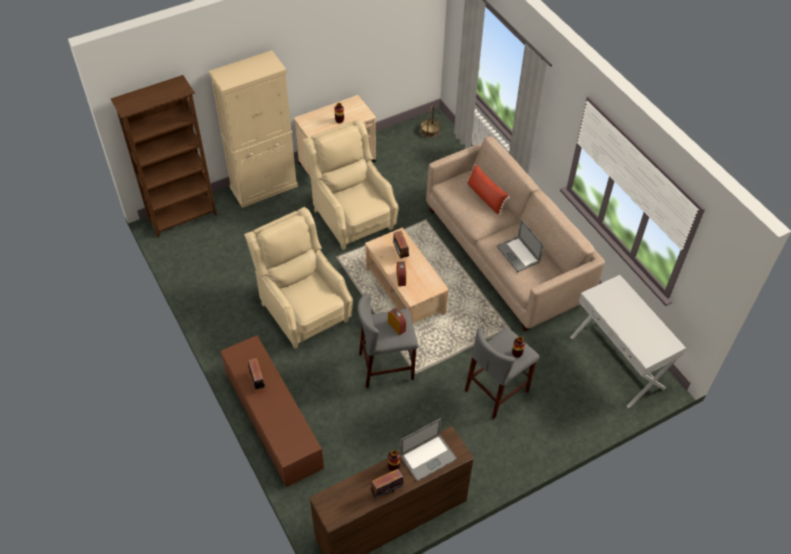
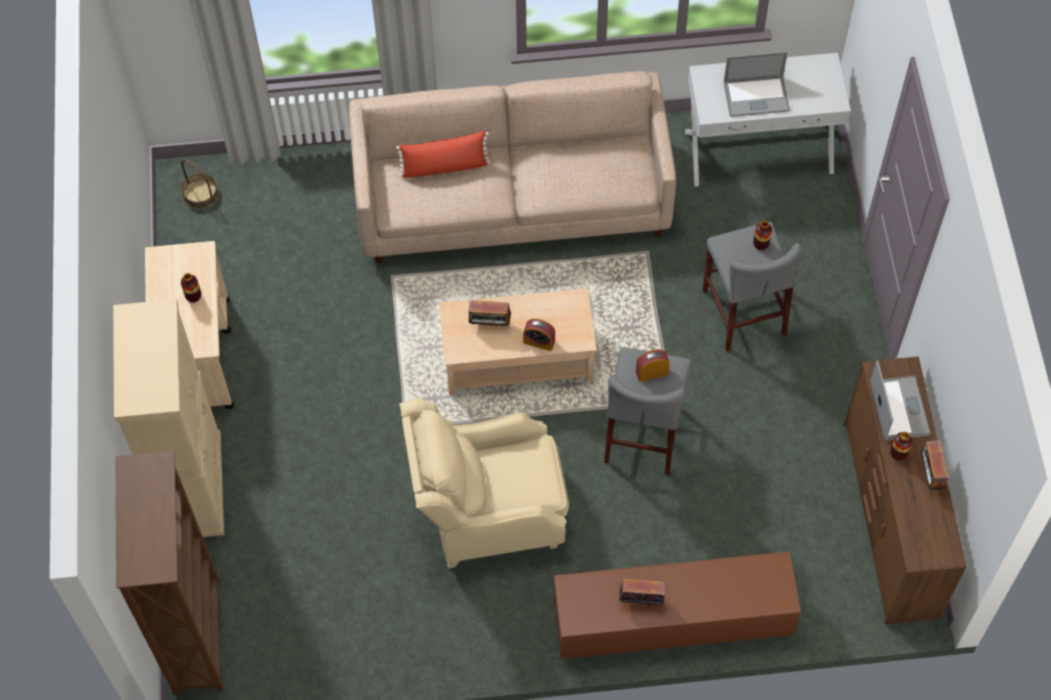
camera: 65 degrees left, 10 degrees up
(352, 217) = (333, 376): beige armchair -> none
(518, 254) = (575, 172): laptop -> laptop (756, 96)

